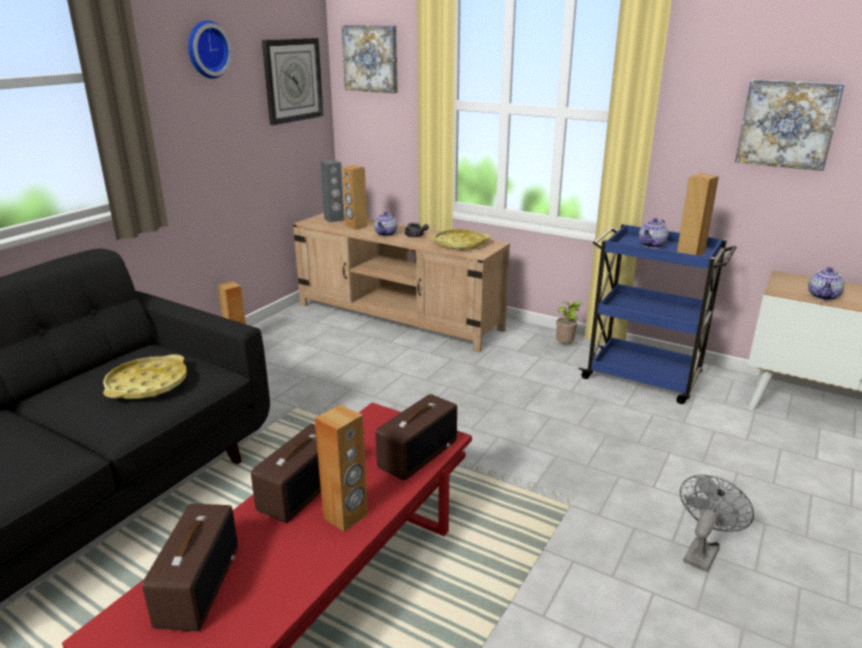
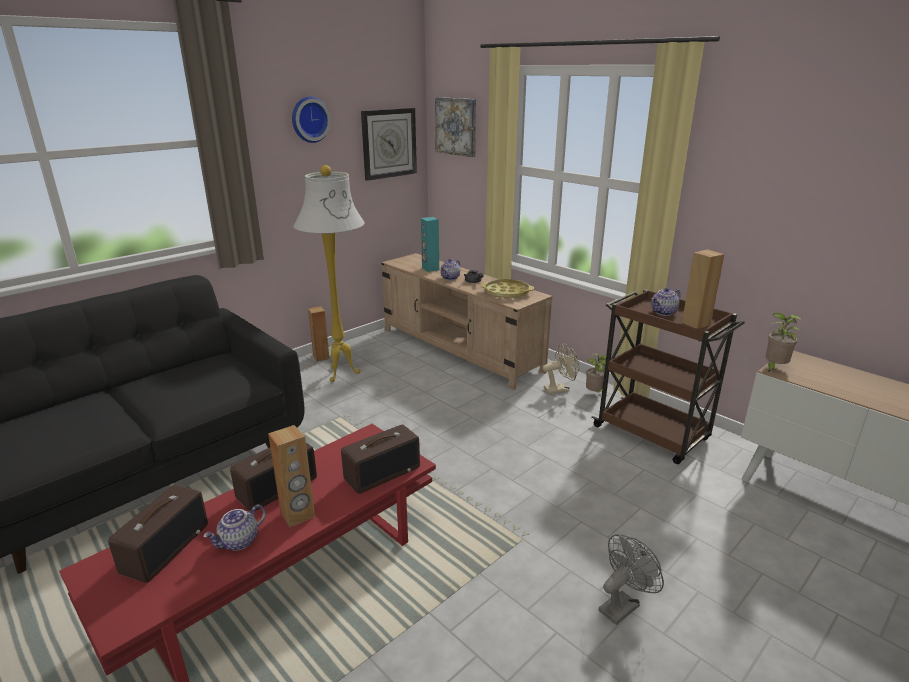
camera: 15 degrees right, 0 degrees up
(147, 384) = (202, 385): yellow tray -> none
(274, 359) = (342, 374): none -> white floor lamp
(334, 219) = (416, 261): grey speaker -> none
(356, 226) = (430, 269): brown speaker -> turquoise speaker
(528, 345) = (560, 389): none -> beige fan
(643, 378) = (653, 434): blue cart -> brown cart
(776, 289) = (774, 368): none -> potted plant
(787, 124) = (805, 208): picture -> none
(824, 296) = (819, 381): teapot -> teapot (239, 542)

